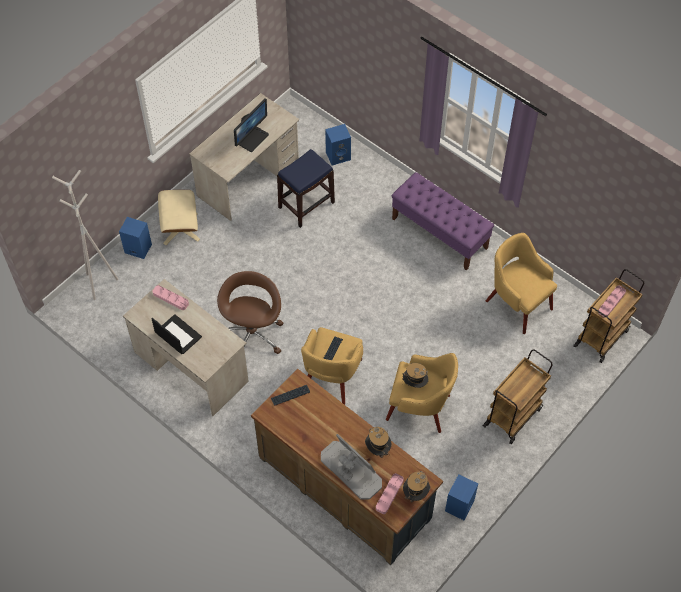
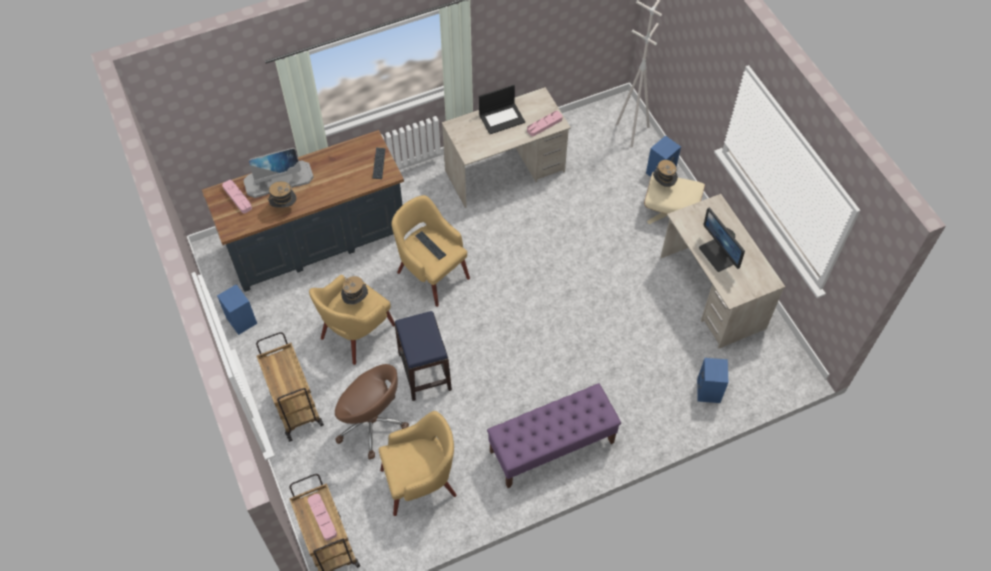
camera: 115 degrees right, 0 degrees up
(253, 334) = (513, 229): brown office chair -> brown office chair (373, 425)
(306, 205) = (650, 332): stool -> stool (424, 371)
(415, 493) = (224, 217): hat -> hat (663, 184)

